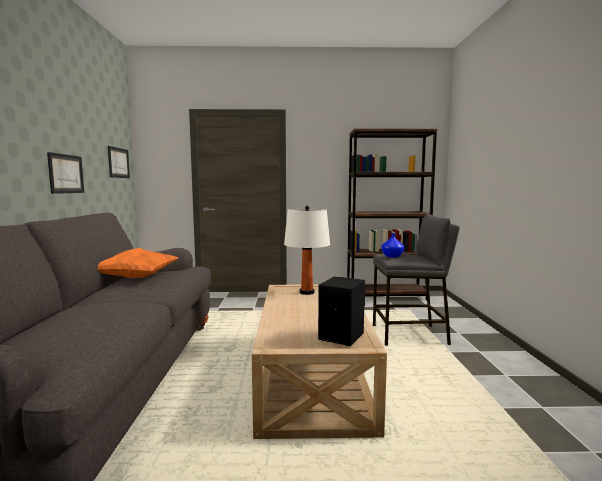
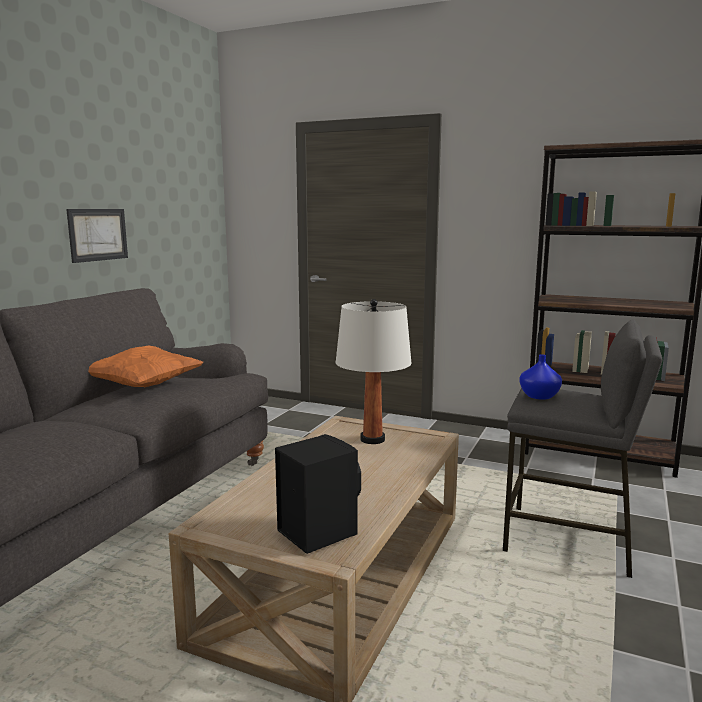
camera: 25 degrees right, 5 degrees up
(118, 163) = (194, 210): picture -> none

